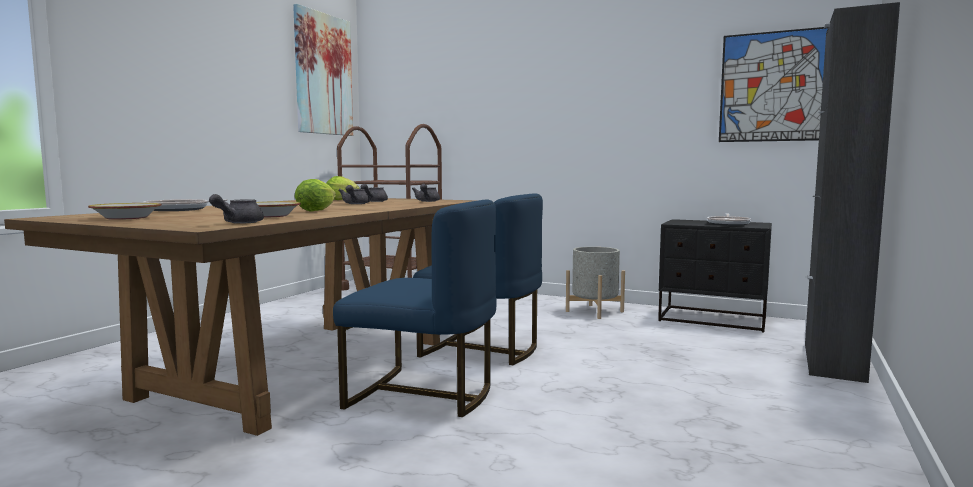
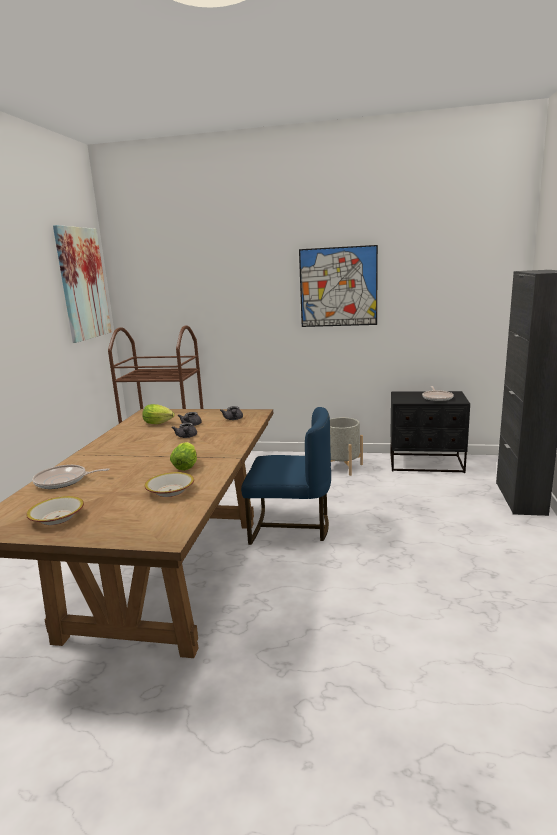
camera: 15 degrees left, 10 degrees up
(237, 223) = (175, 519): grey teapot -> none
(423, 394) = (282, 586): blue chair -> none
(778, 86) = (466, 292): picture -> picture (338, 287)

